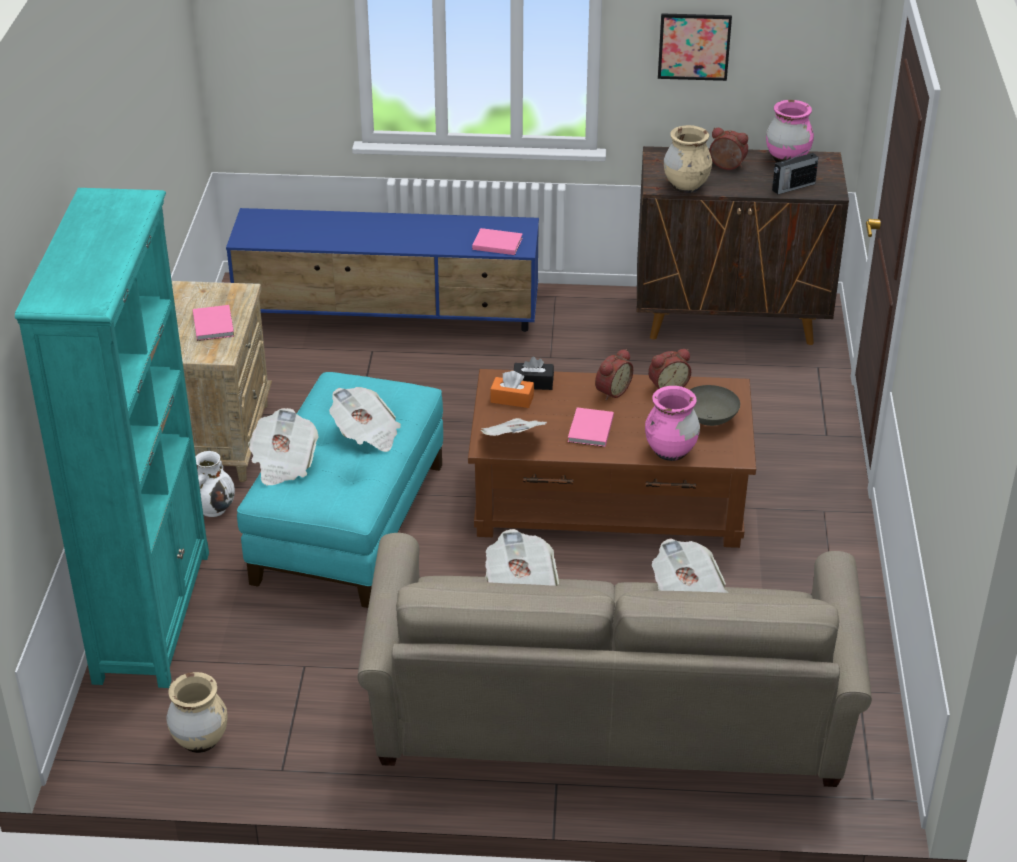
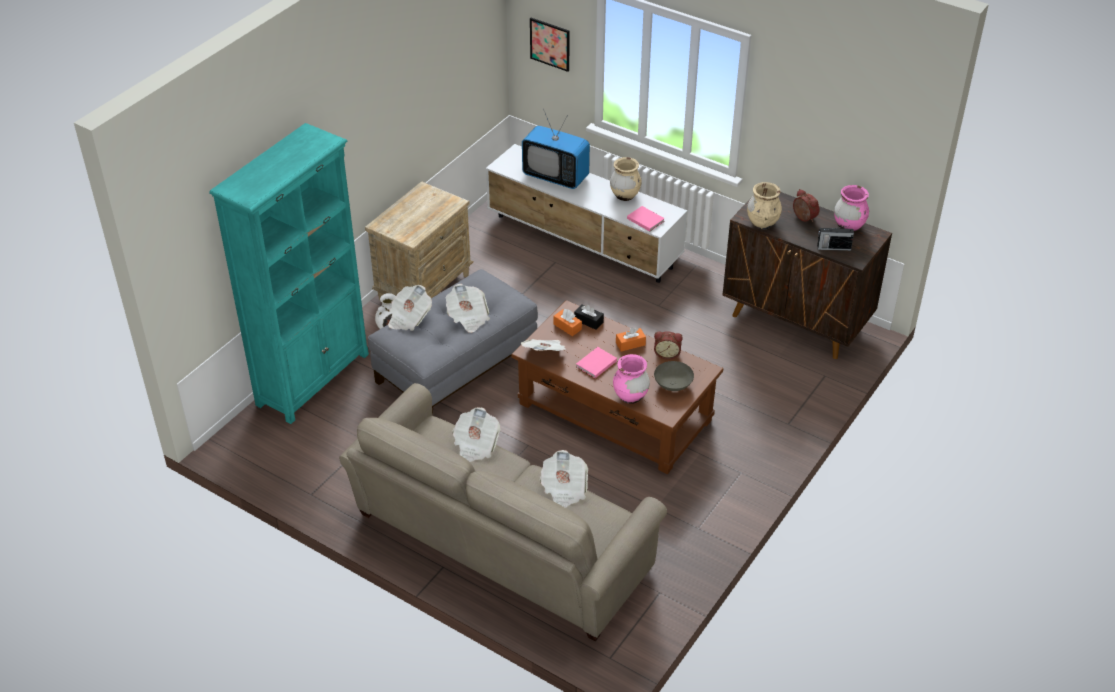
camera: 30 degrees right, 5 degrees up
(200, 741) = (284, 460): beige vase -> beige vase (624, 196)
(214, 324) = (422, 218): pink book -> none
(333, 229) = (556, 176): none -> television
(348, 522) = (456, 366): turquoise ottoman -> grey ottoman
(390, 315) = (584, 242): blue tv stand -> white tv stand
(611, 391) = (630, 344): alarm clock -> orange tissue box
(694, 46) = (802, 129): picture -> picture (550, 44)

